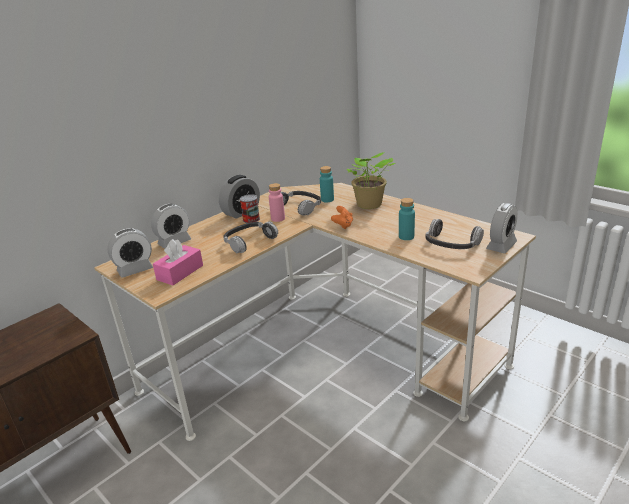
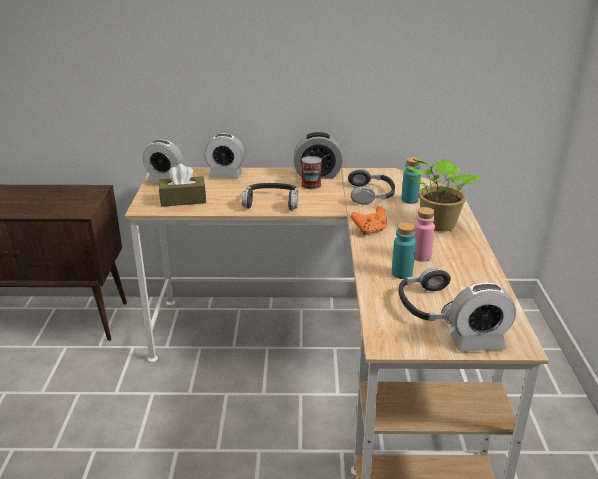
camera: 45 degrees right, 0 degrees up
(180, 272) = (183, 200): pink tissue box -> brown tissue box
(278, 218) = (332, 195): pink bottle -> pink bottle (421, 256)

